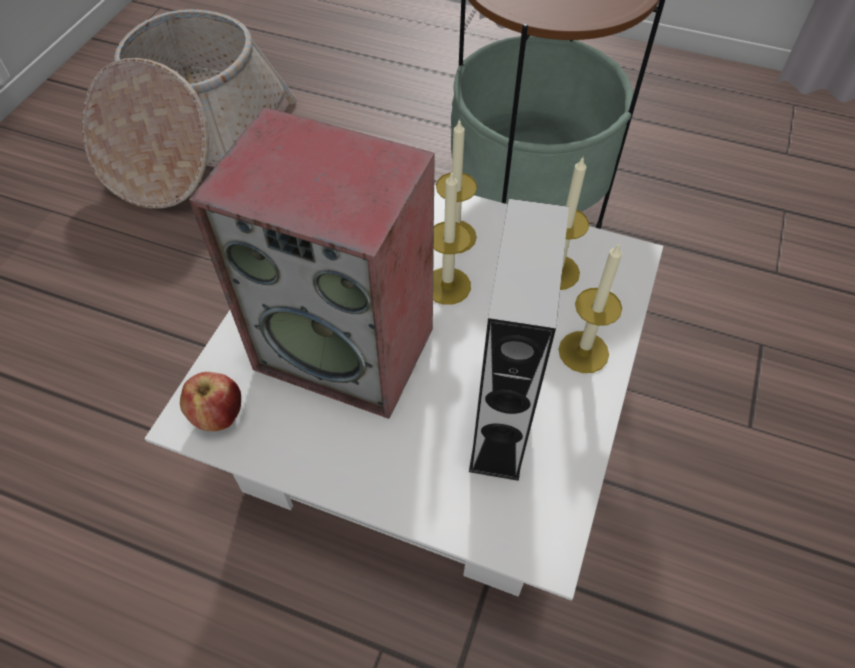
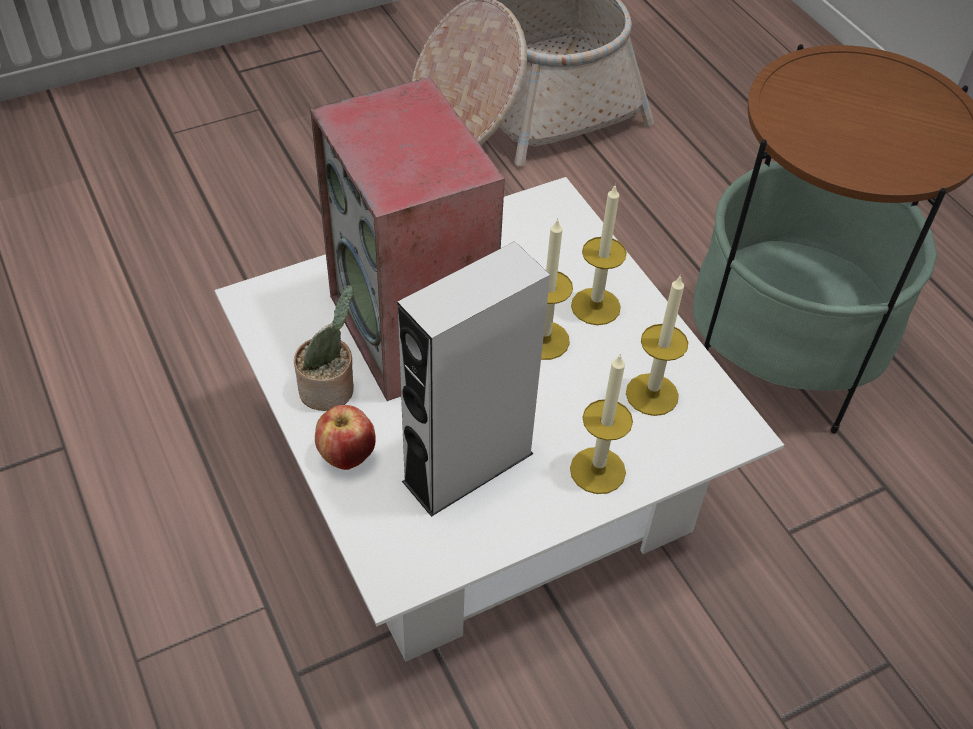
camera: 40 degrees right, 5 degrees down
(219, 416) = (275, 310): apple -> apple (347, 455)
(337, 445) = (330, 390): none -> potted plant

